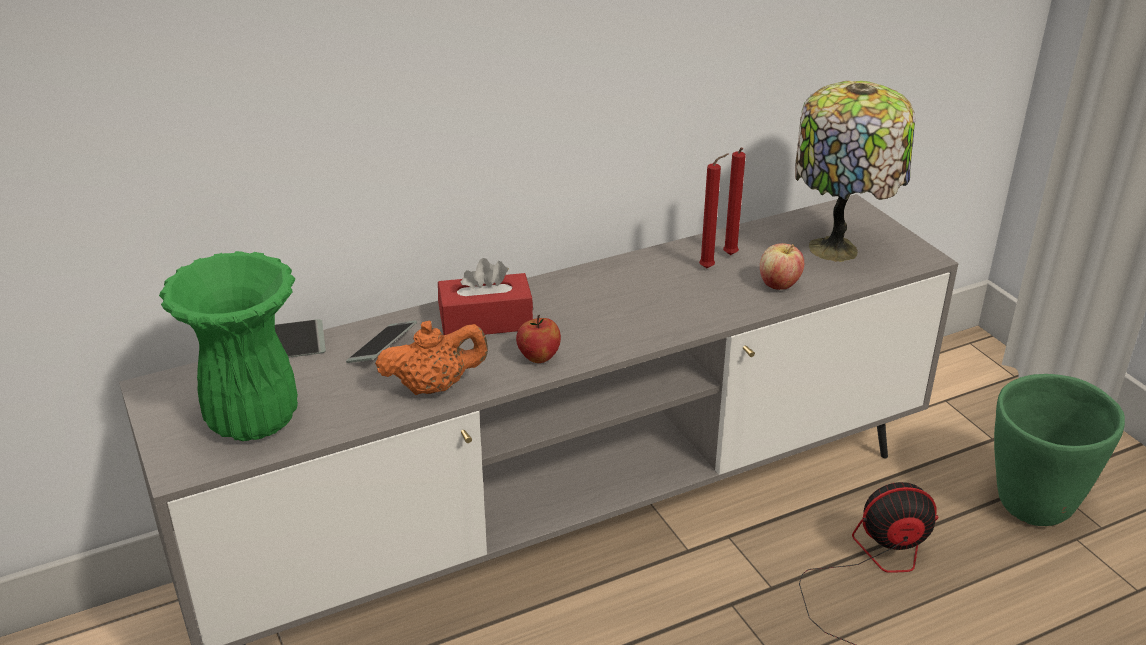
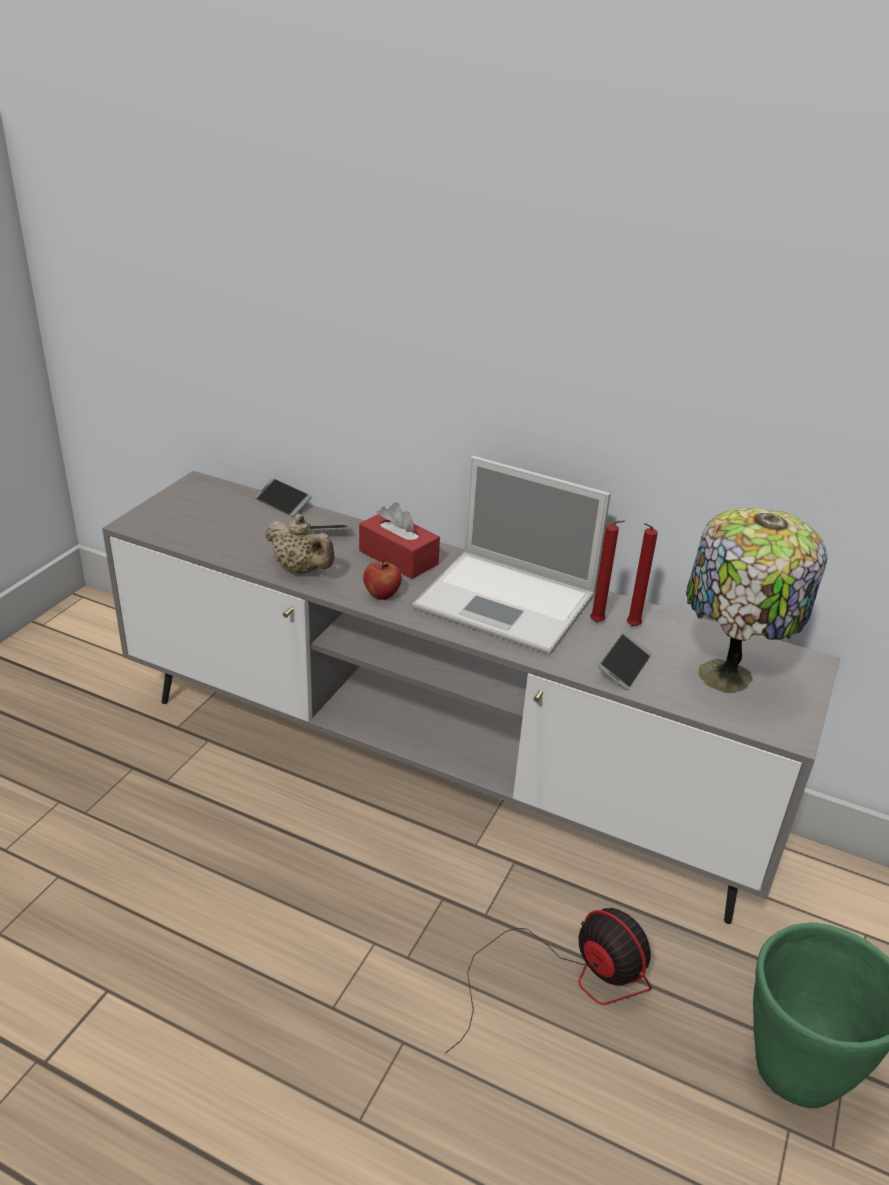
camera: 50 degrees right, 0 degrees up
(253, 419) = (201, 524): green vase -> none
(434, 387) = (301, 569): orange teapot -> beige teapot
(630, 296) = (509, 602): none -> laptop
(779, 285) = (624, 667): apple -> phone

